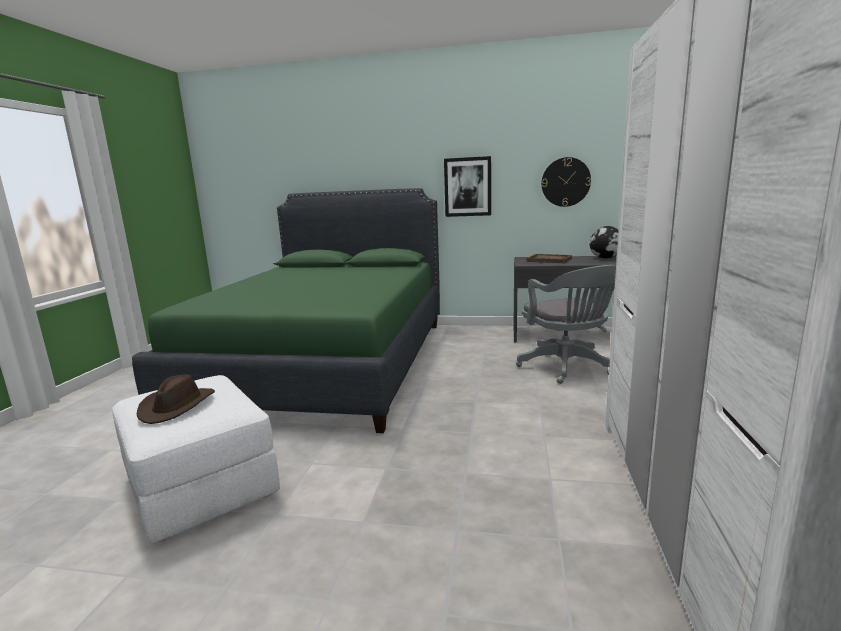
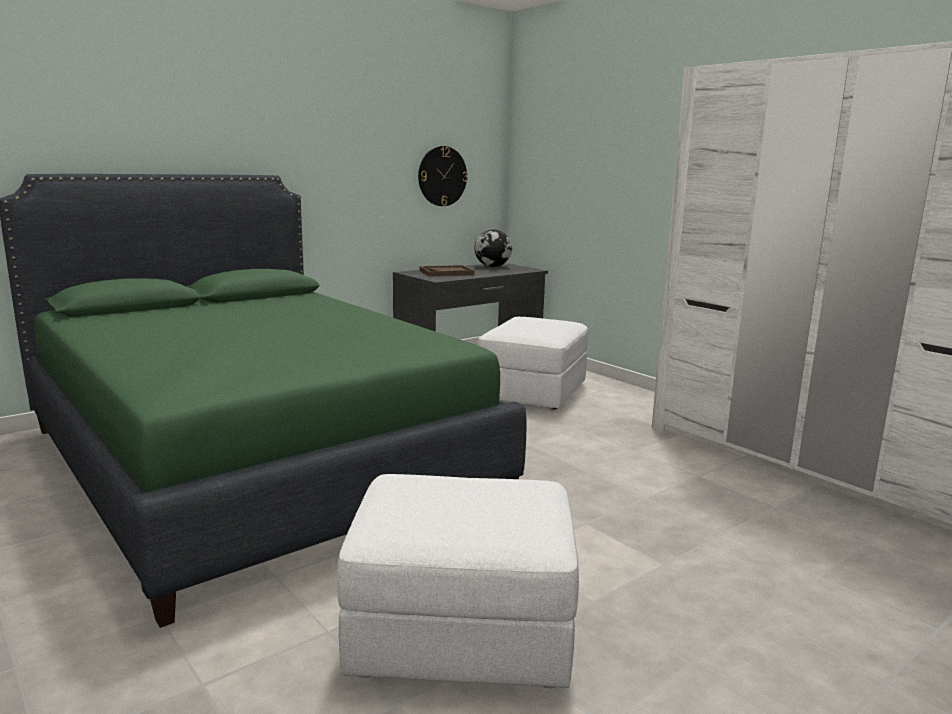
camera: 50 degrees left, 0 degrees up
(177, 406) = (470, 511): brown hat -> none
(467, 187) = (334, 176): picture -> none
(567, 367) = (532, 392): grey office chair -> white ottoman

